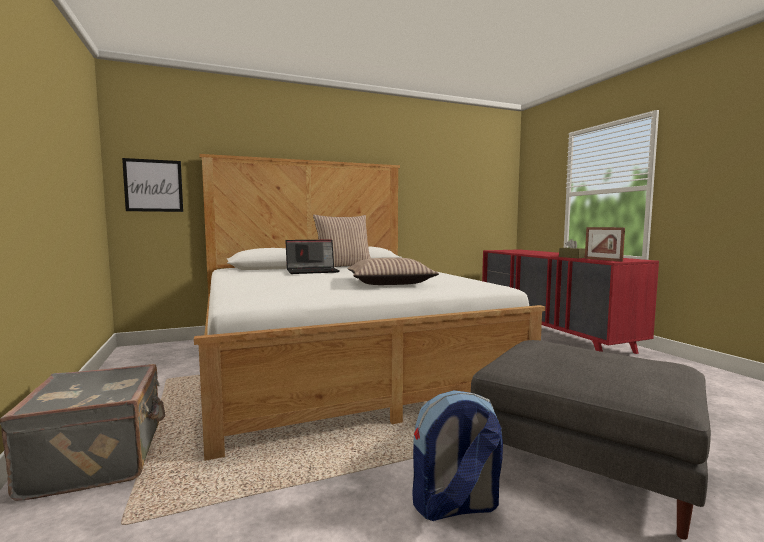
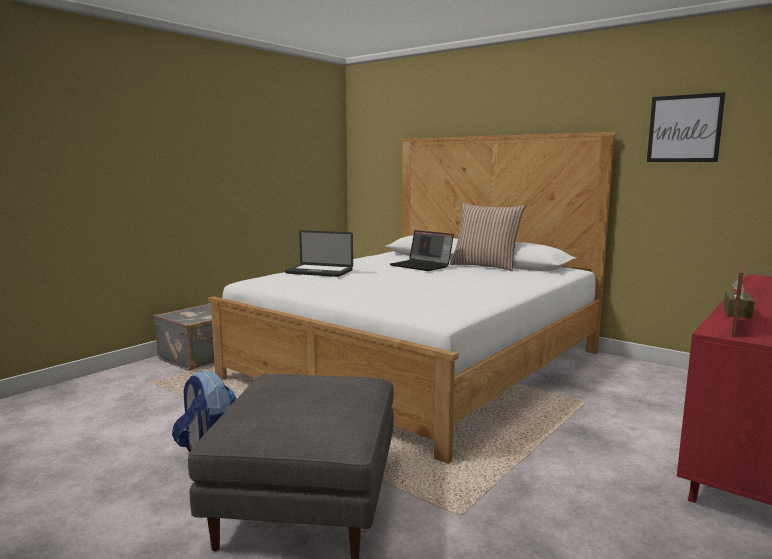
camera: 60 degrees right, 5 degrees up
(153, 185) = (374, 169): picture -> picture (684, 128)
(277, 283) = (319, 272): none -> laptop
(389, 283) = (392, 290): pillow -> none

